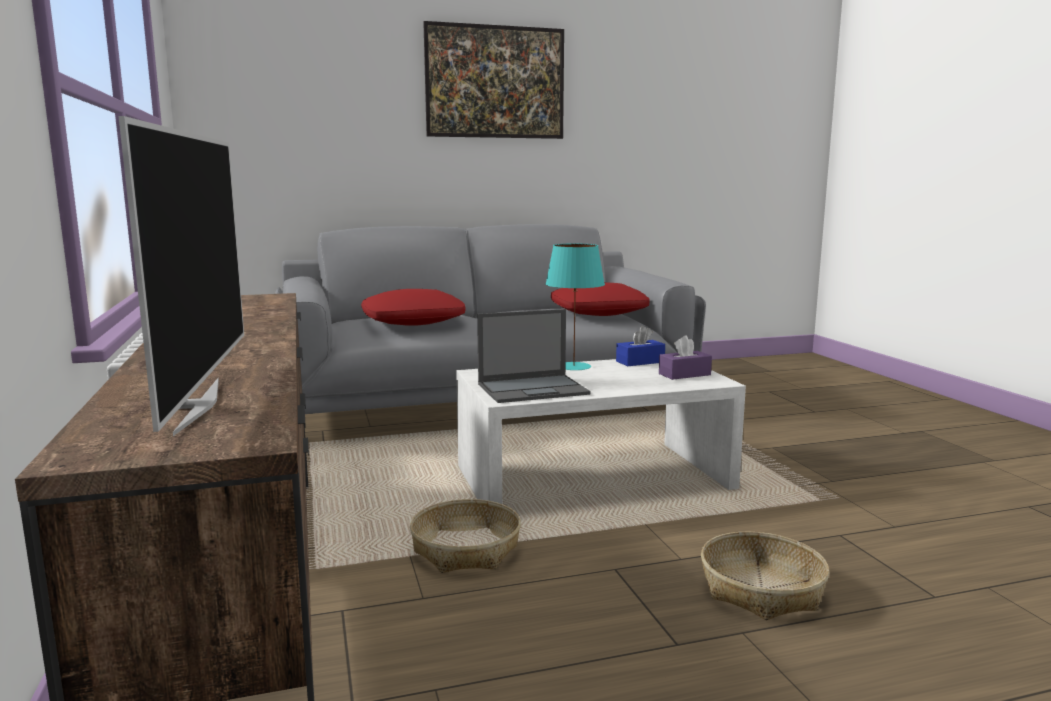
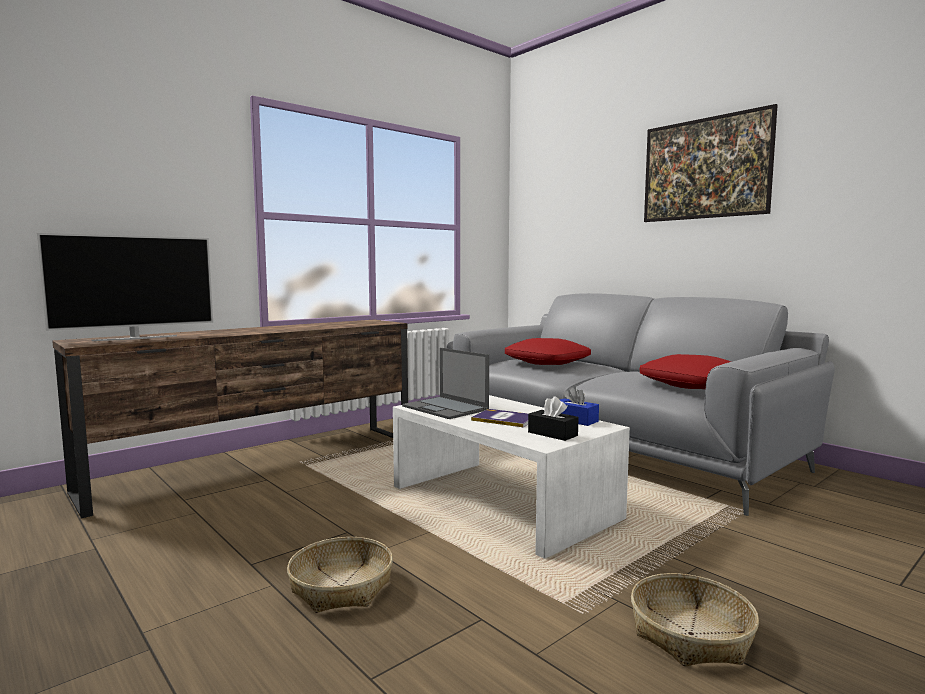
camera: 65 degrees right, 5 degrees down
(466, 549) = (349, 489): basket -> basket (691, 634)
(574, 366) = (526, 408): turquoise table lamp -> none
(612, 378) = (504, 419): none -> book
(684, 374) = (552, 434): purple tissue box -> black tissue box

